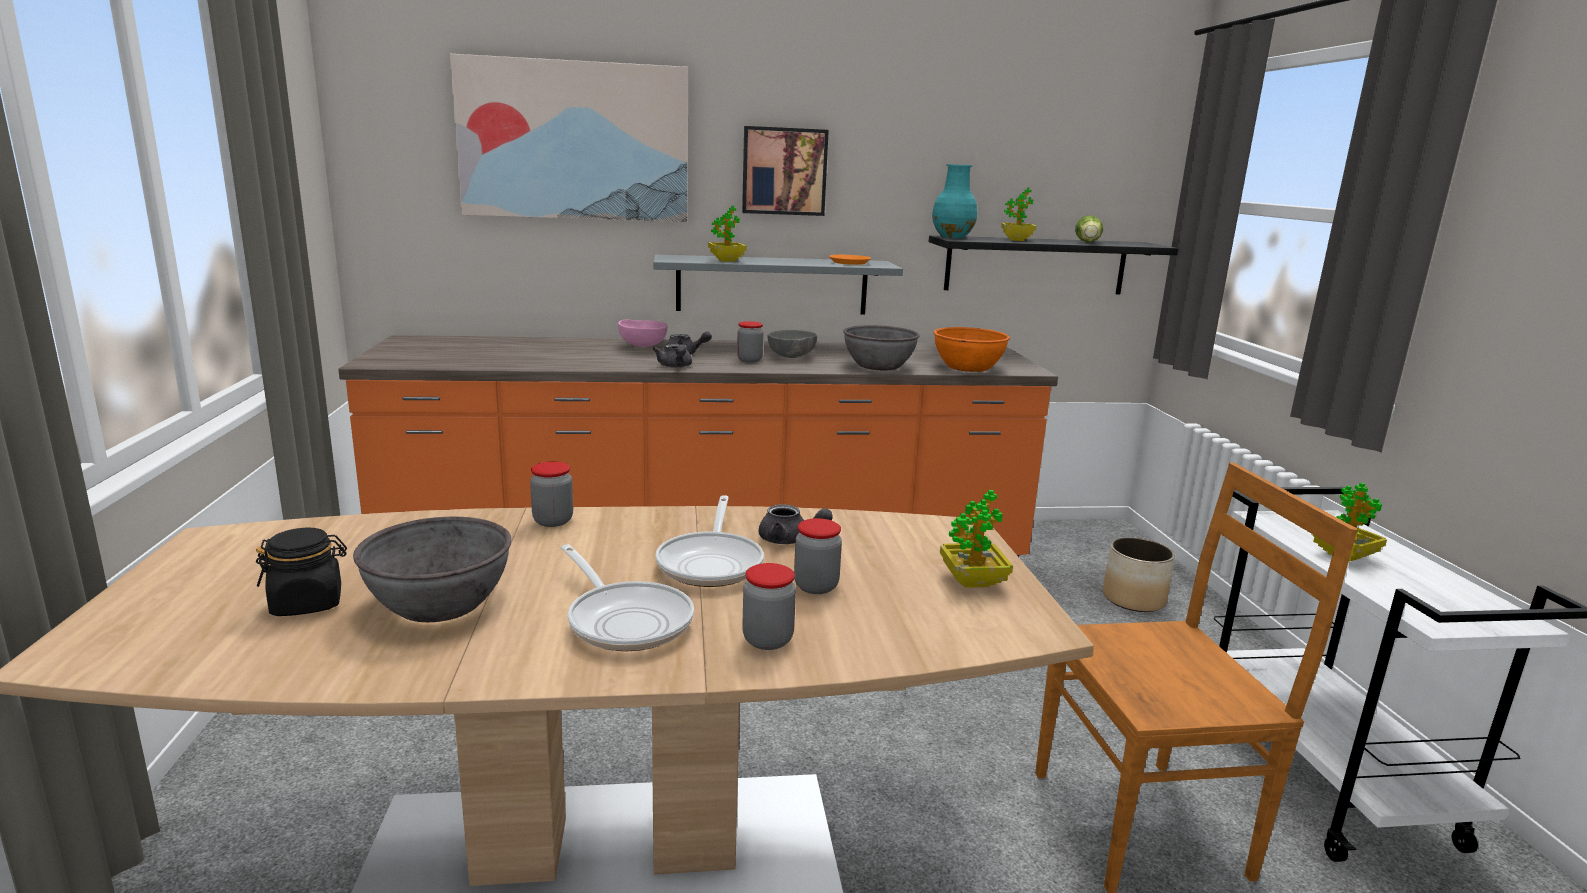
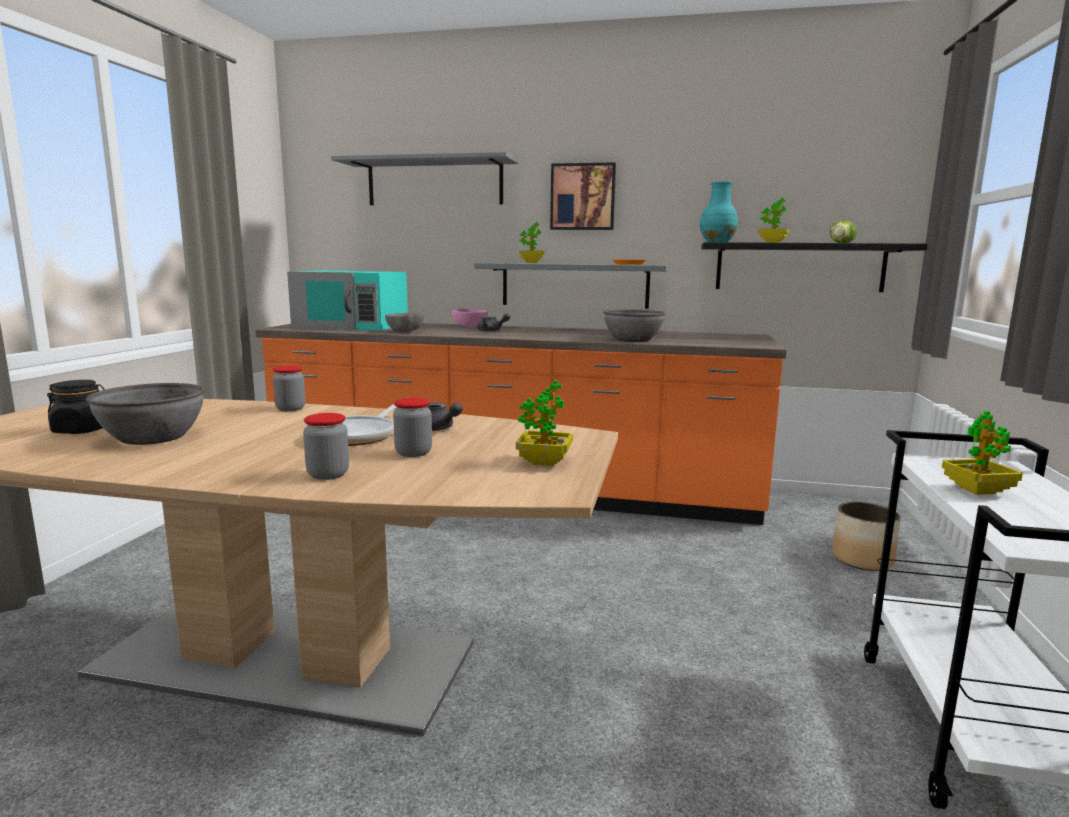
camera: 20 degrees right, 5 degrees down
(474, 350) = (353, 325): none -> turquoise microwave
(574, 141) = (434, 183): picture -> grey shelf
(626, 620) = (250, 455): frying pan -> none
(675, 366) = (472, 335): grey teapot -> none
(749, 360) = (534, 334): jar -> none
(791, 357) = (570, 334): grey bowl -> grey bowl (404, 332)
(968, 367) = (709, 343): orange bowl -> none
(1144, 823) = (743, 730): brown chair -> none

